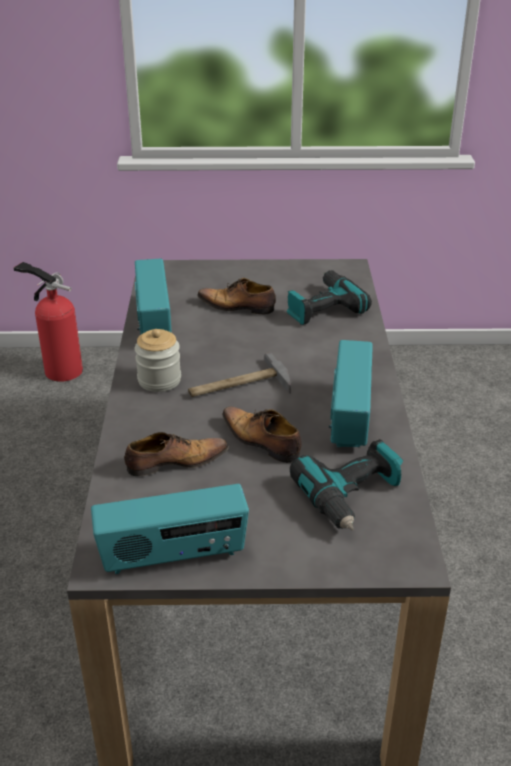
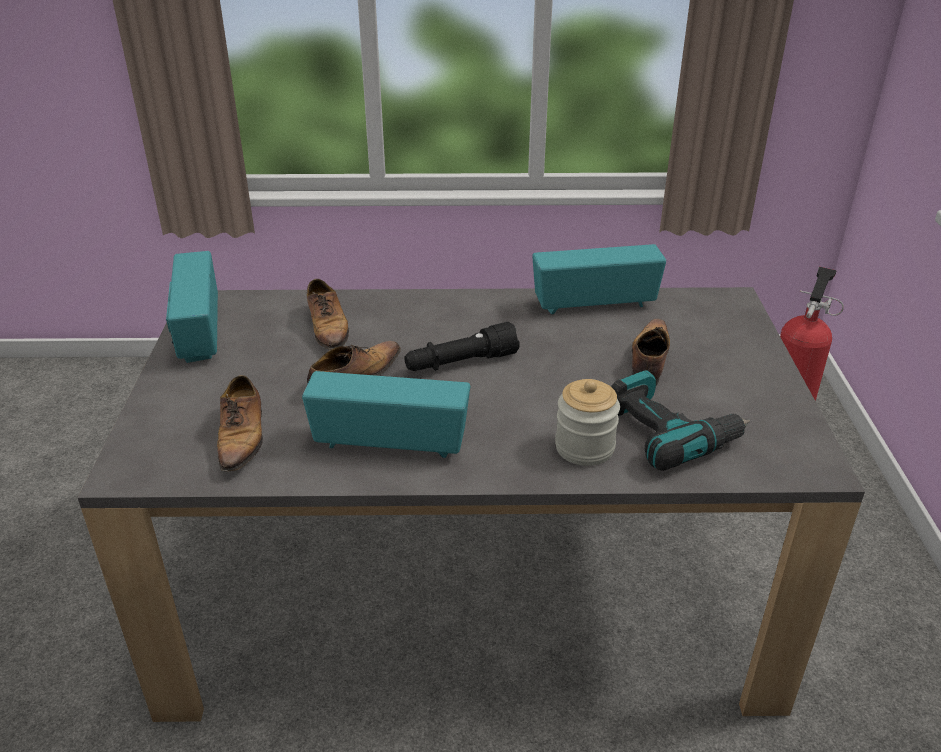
camera: 90 degrees right, 0 degrees up
(159, 380) = (473, 313): jar -> jar (584, 447)
(238, 386) = (460, 363): hammer -> black flashlight
(353, 496) = (242, 437): power drill -> shoe

